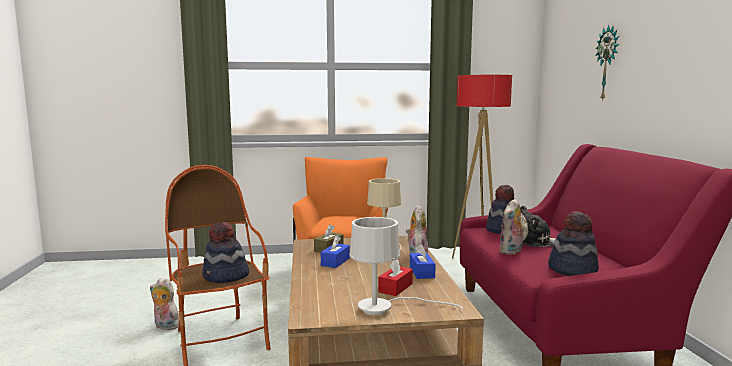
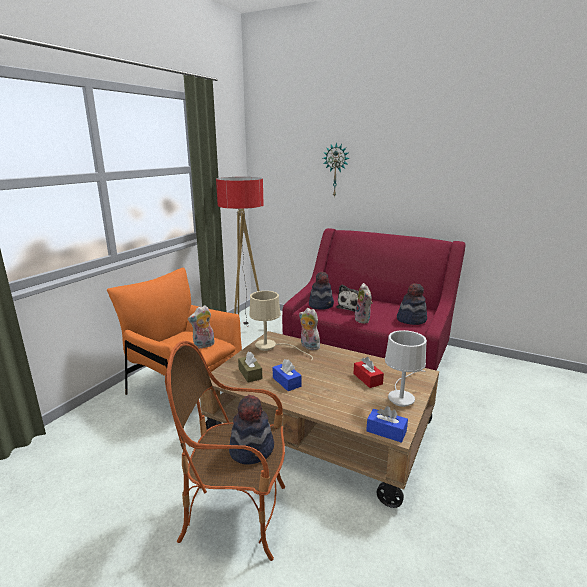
camera: 55 degrees left, 10 degrees up
(165, 326) = (152, 552): plush toy -> plush toy (204, 345)
(422, 272) = (347, 359): blue tissue box -> blue tissue box (386, 431)

